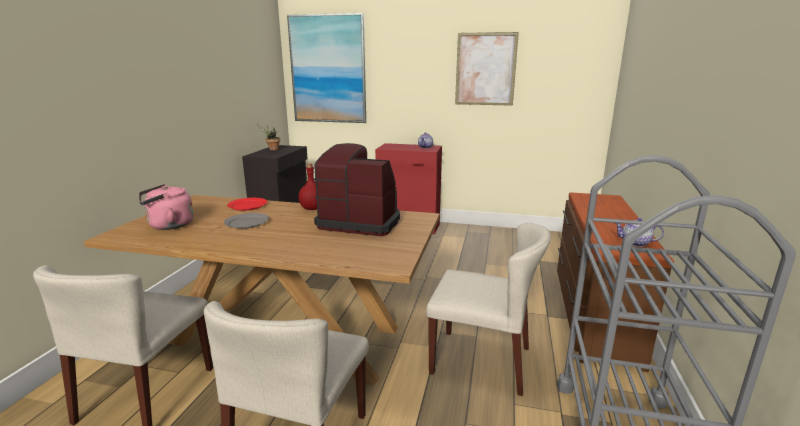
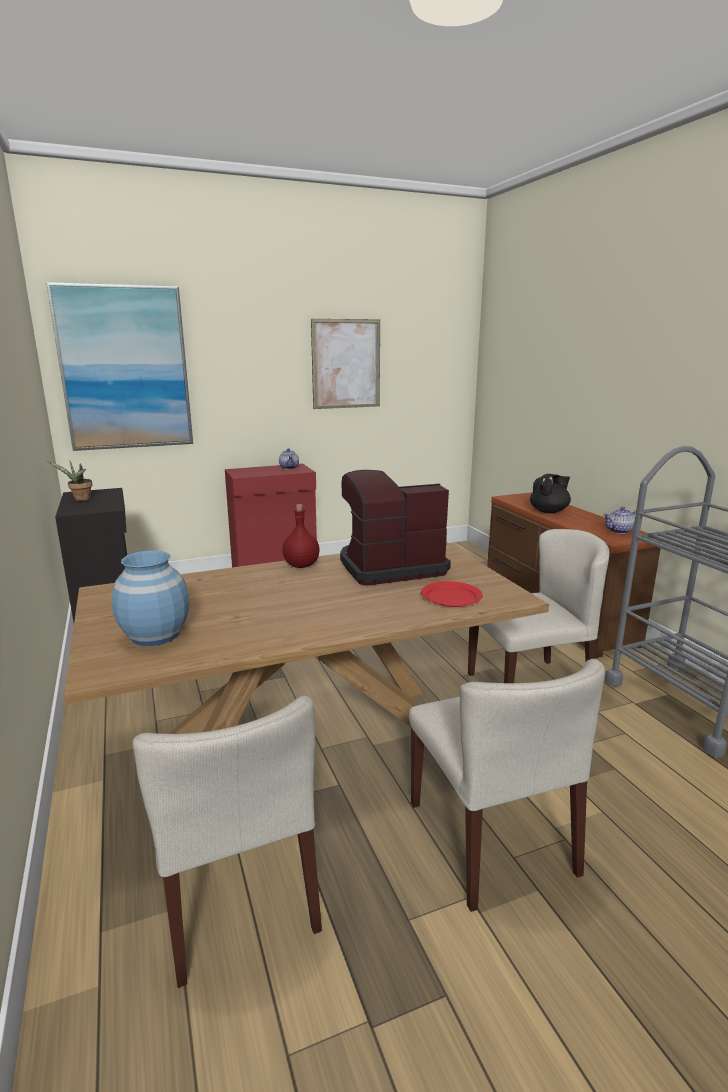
camera: 35 degrees left, 0 degrees up
(168, 225) = (156, 635): pink kettle -> blue vase
(247, 222) = (260, 601): grey plate -> none
(248, 205) = (207, 582): red plate -> red plate (451, 596)
(597, 213) = (549, 511): none -> black teapot

